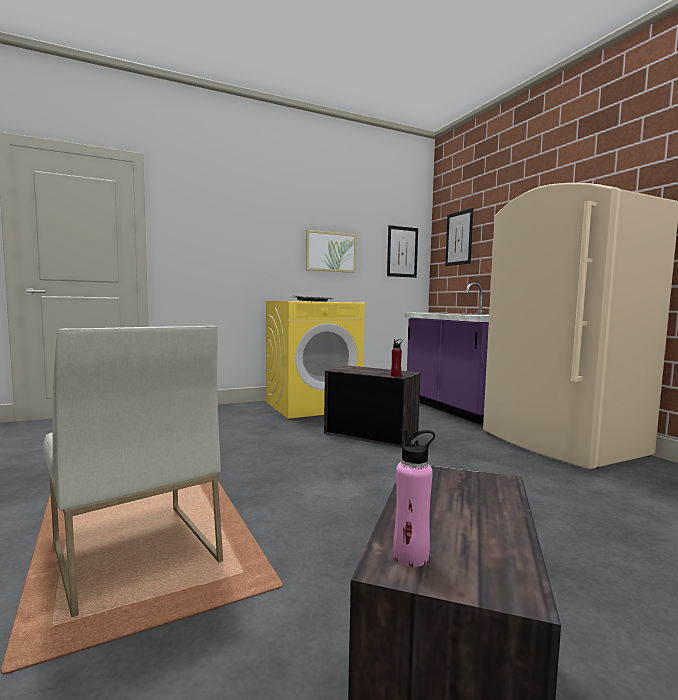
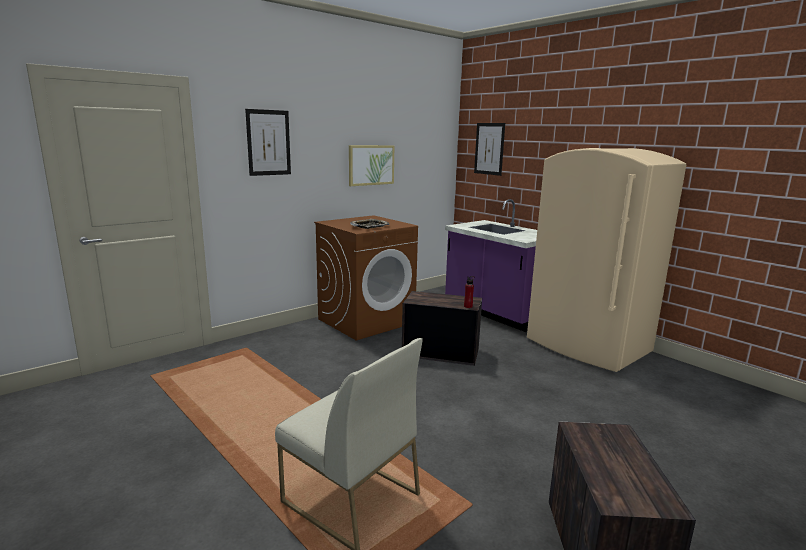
camera: 15 degrees left, 10 degrees up
(312, 406) = (366, 320): yellow washing machine -> brown washing machine
(402, 252) = (433, 158): picture -> picture (268, 142)
(411, 556) = (616, 495): pink bottle -> none

